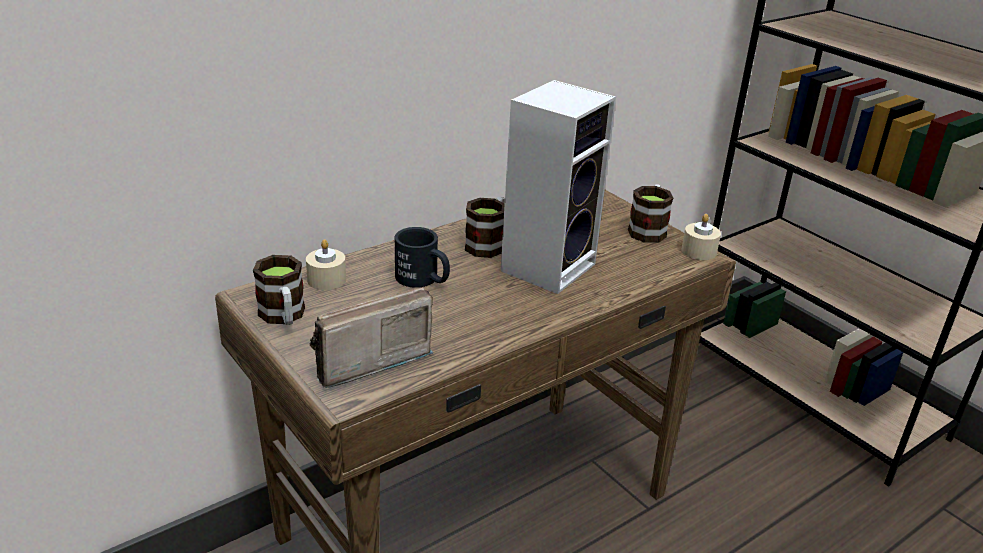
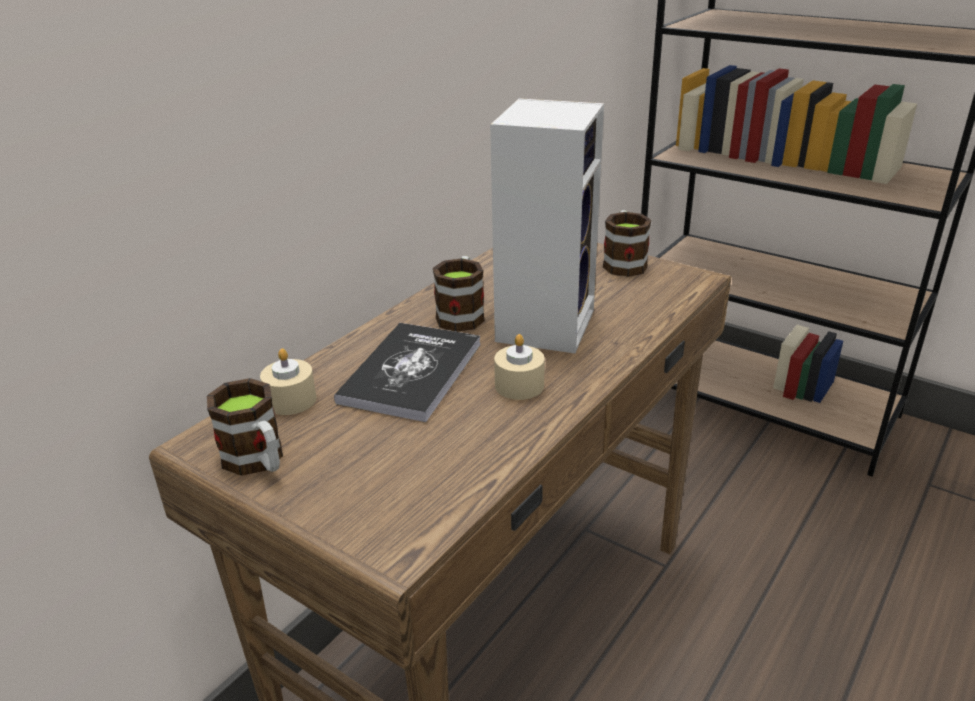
camera: 15 degrees left, 0 degrees up
(364, 360) = (395, 493): radio -> none
(423, 280) = (411, 372): black mug -> book
(699, 251) = (689, 274): beige candle -> beige candle (519, 385)

